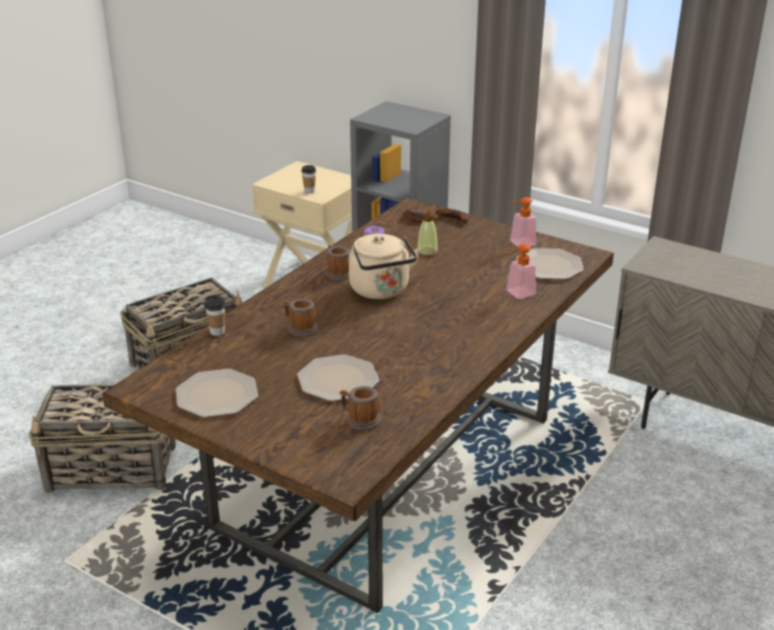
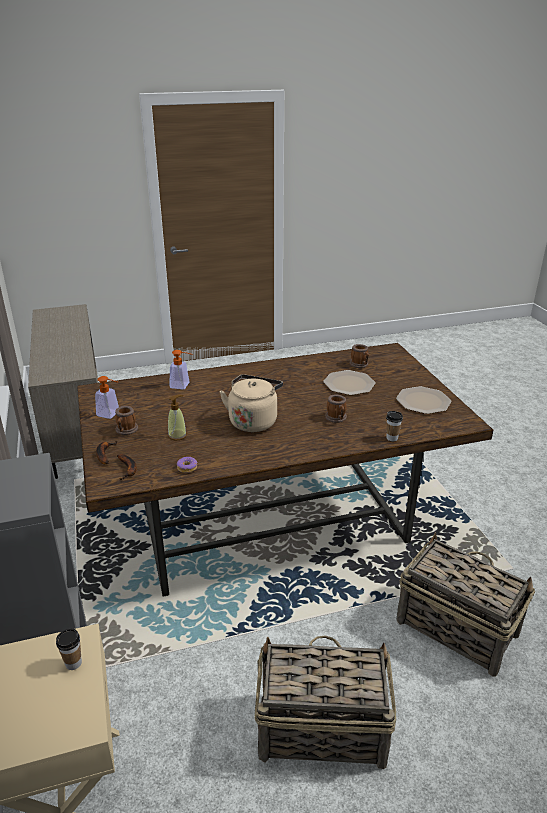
camera: 140 degrees left, 0 degrees up
(337, 273) = (261, 447): mug -> mug (126, 430)
(548, 265) = (130, 393): plate -> none

